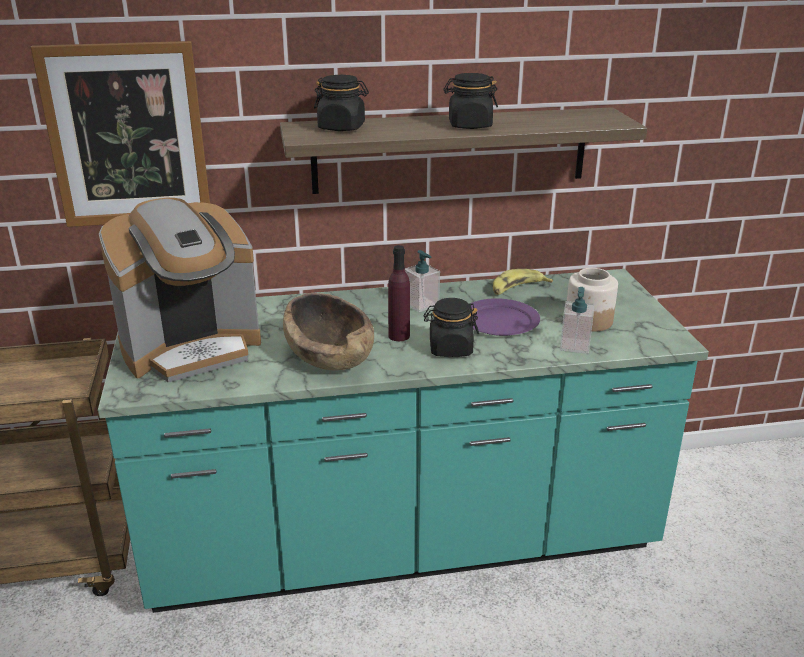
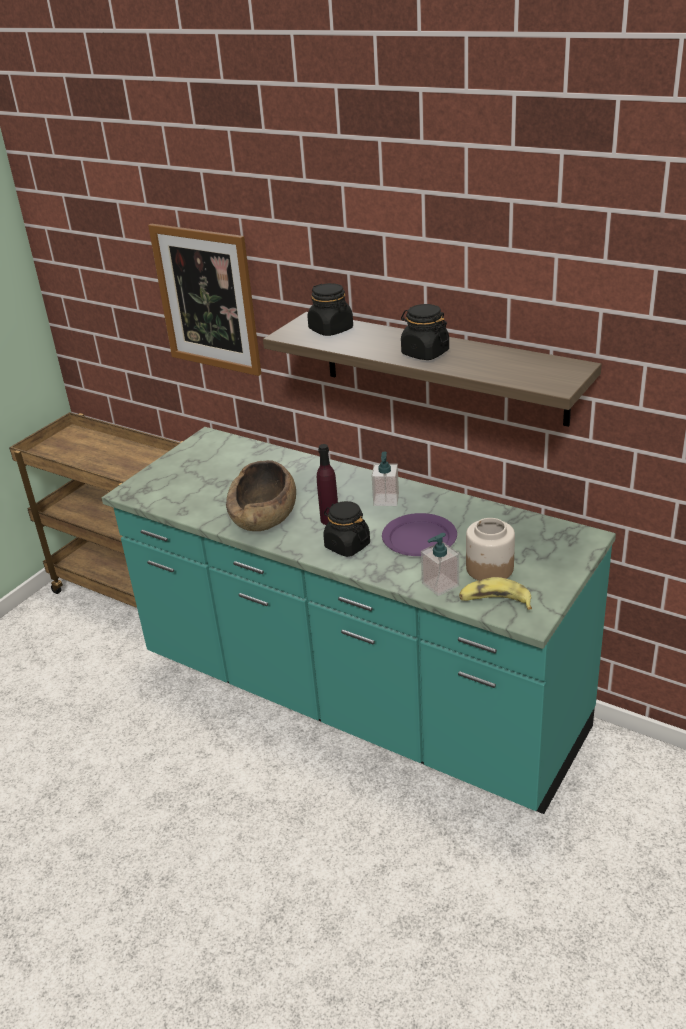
camera: 45 degrees right, 5 degrees up
(191, 348) = (197, 475): coffee machine -> none
(517, 289) = (481, 515): banana -> banana (495, 602)

